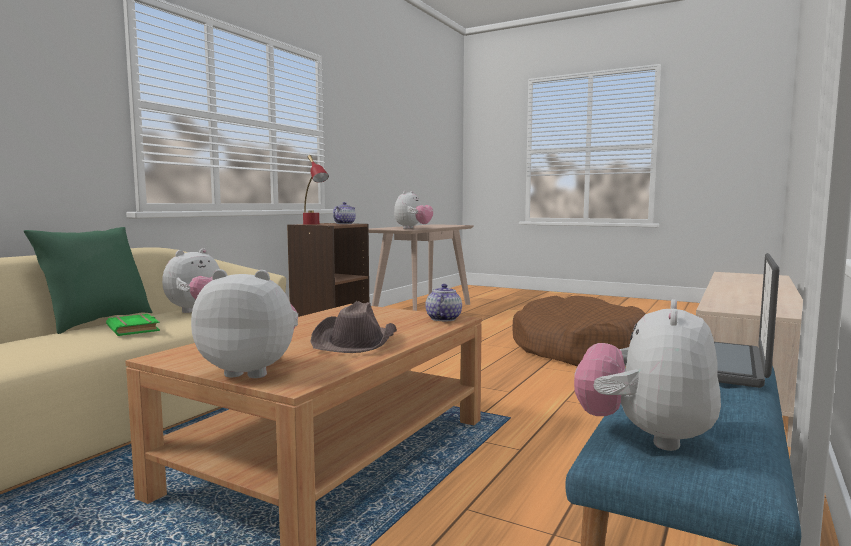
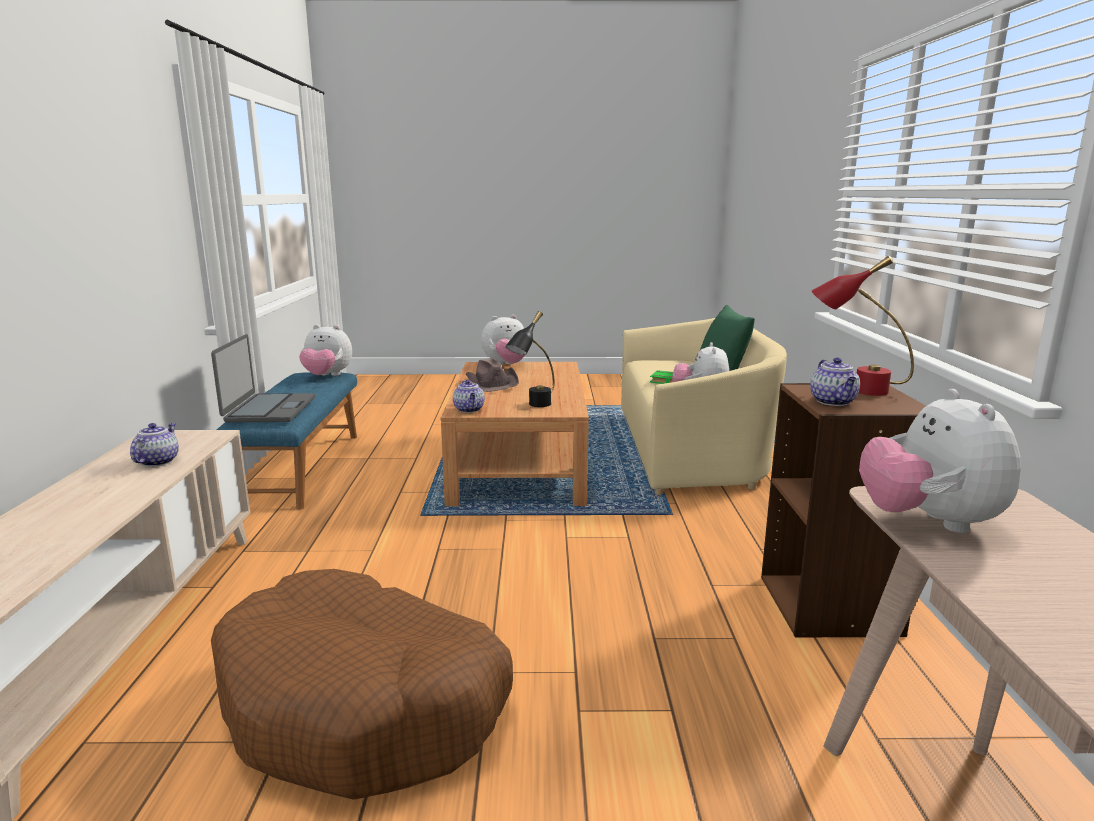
camera: 150 degrees right, 10 degrees up
(375, 314) = (533, 406): none -> black table lamp
(645, 436) = (327, 376): plush toy -> plush toy turned 105 degrees clockwise
(739, 299) = (158, 461): none -> teapot

